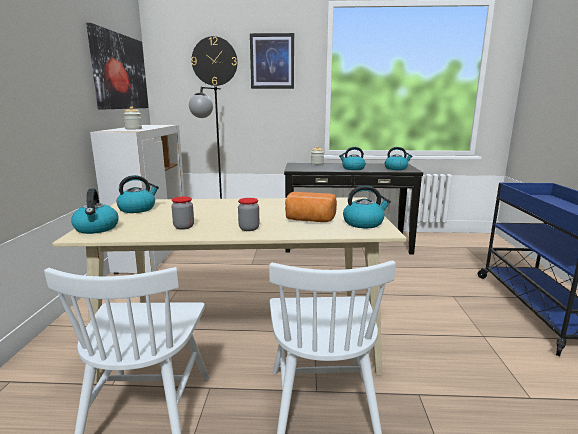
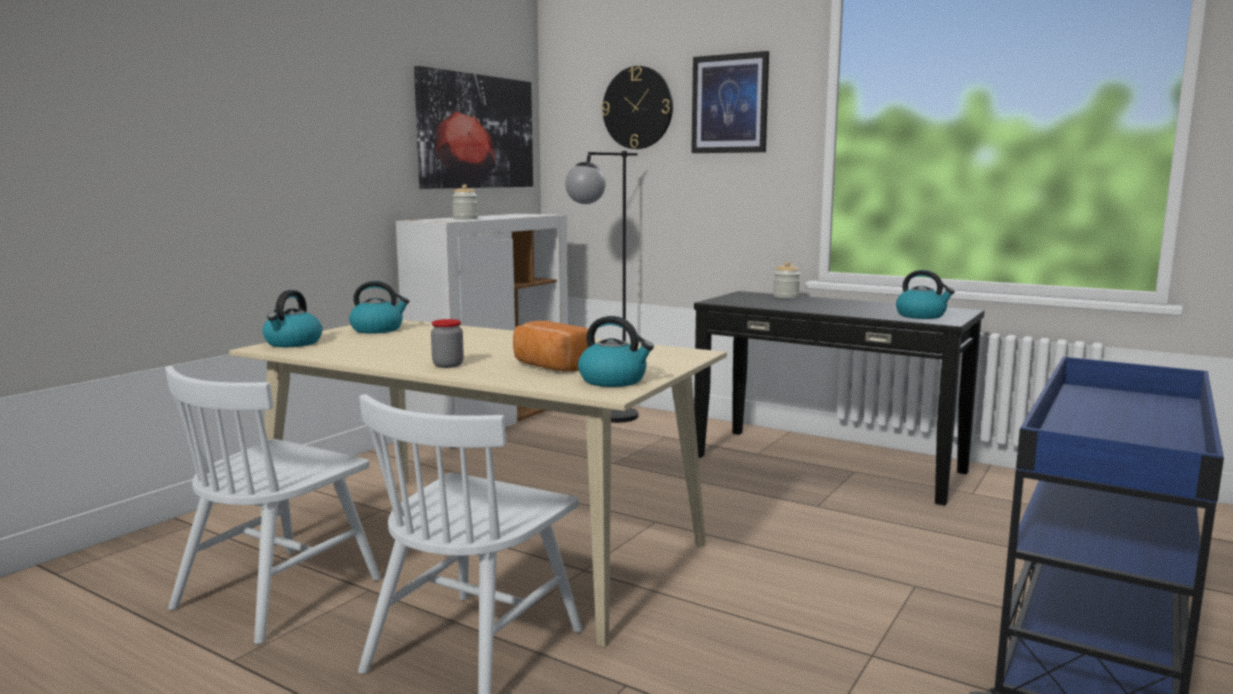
camera: 30 degrees right, 5 degrees down
(184, 227) = (381, 353): jar -> none
(353, 168) = (829, 309): kettle -> none

